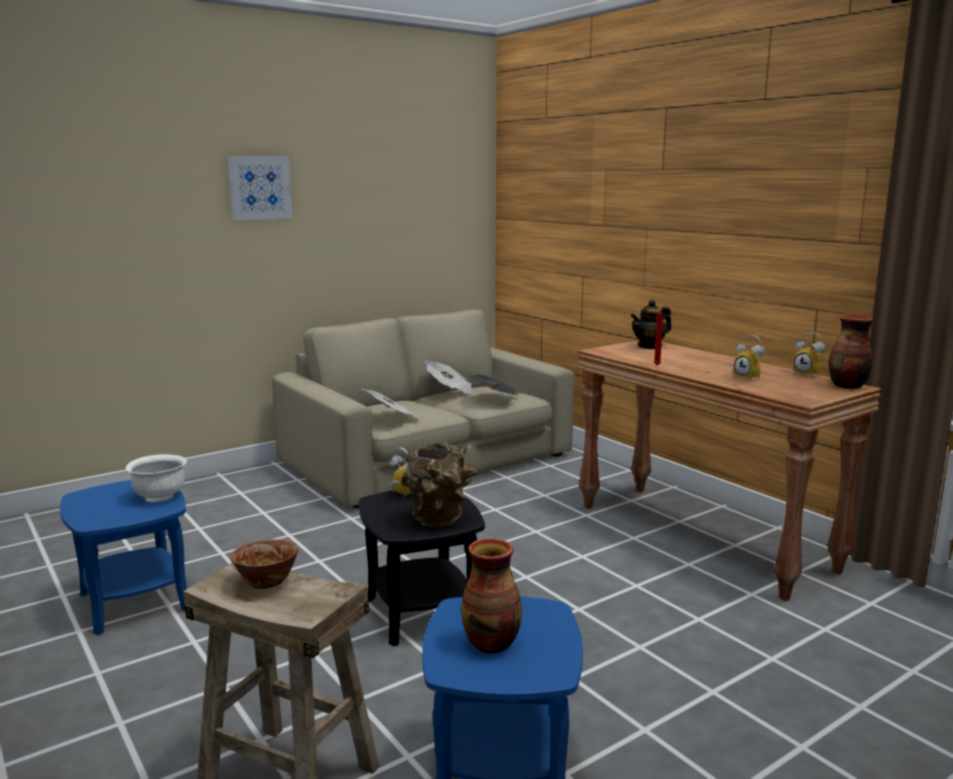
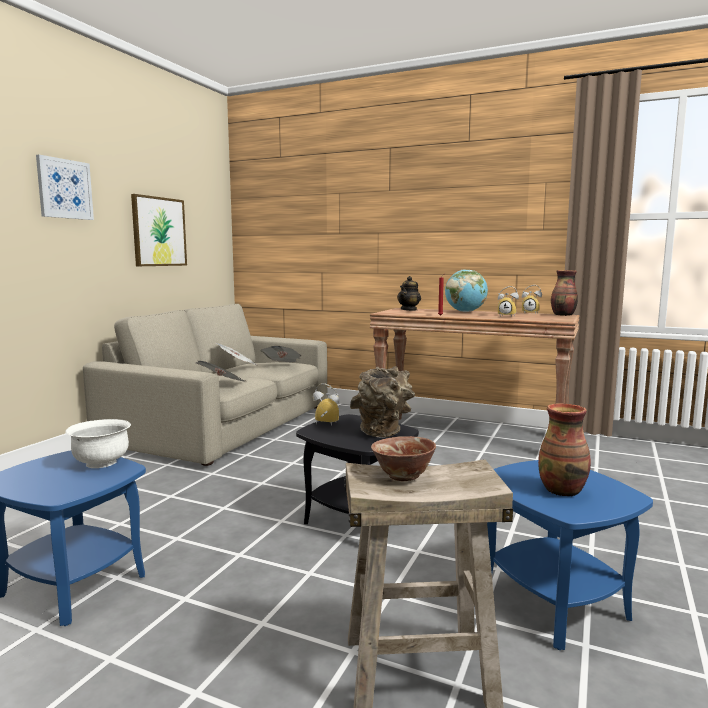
camera: 30 degrees left, 5 degrees down
(381, 223) = (159, 232): none -> picture
(716, 360) = (465, 312): none -> globe

